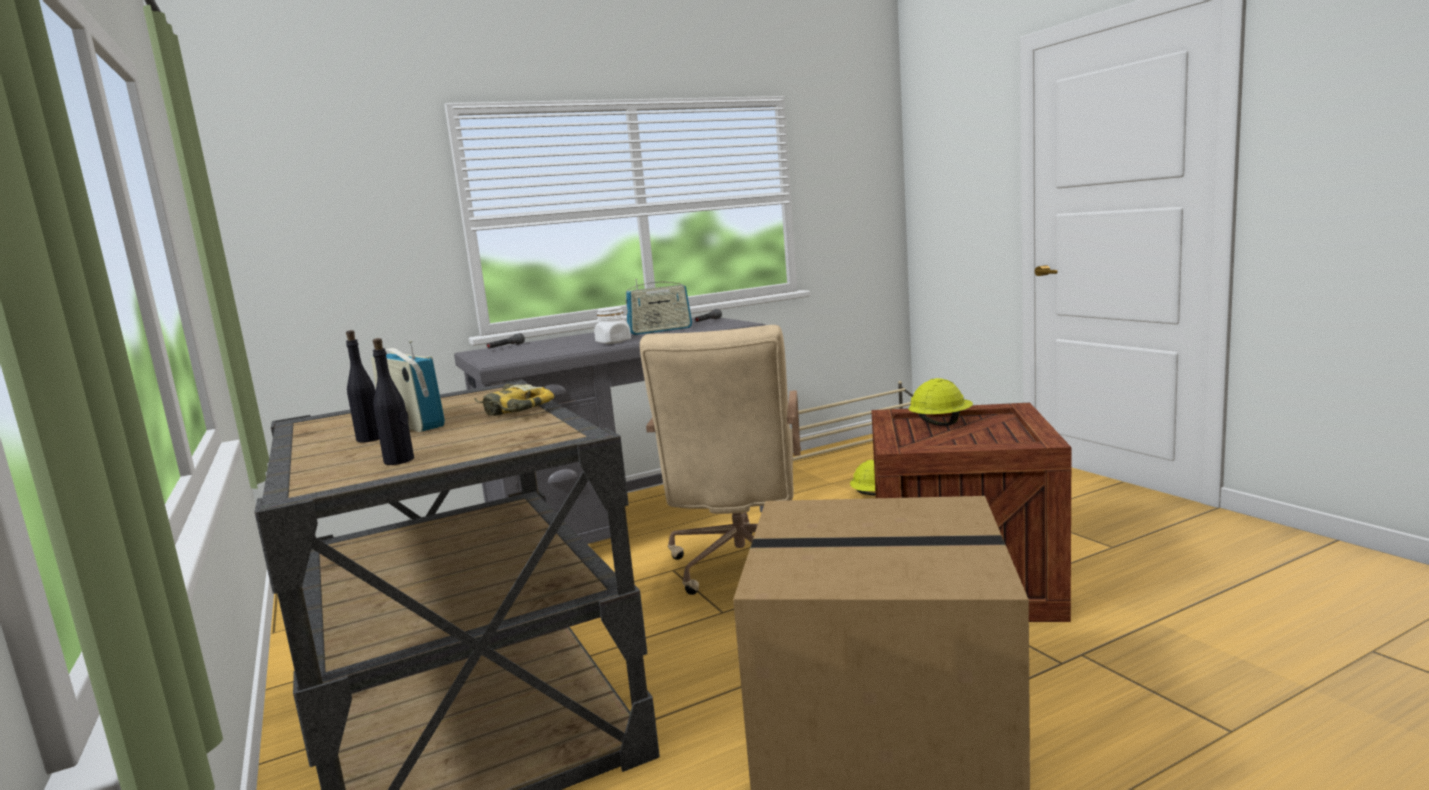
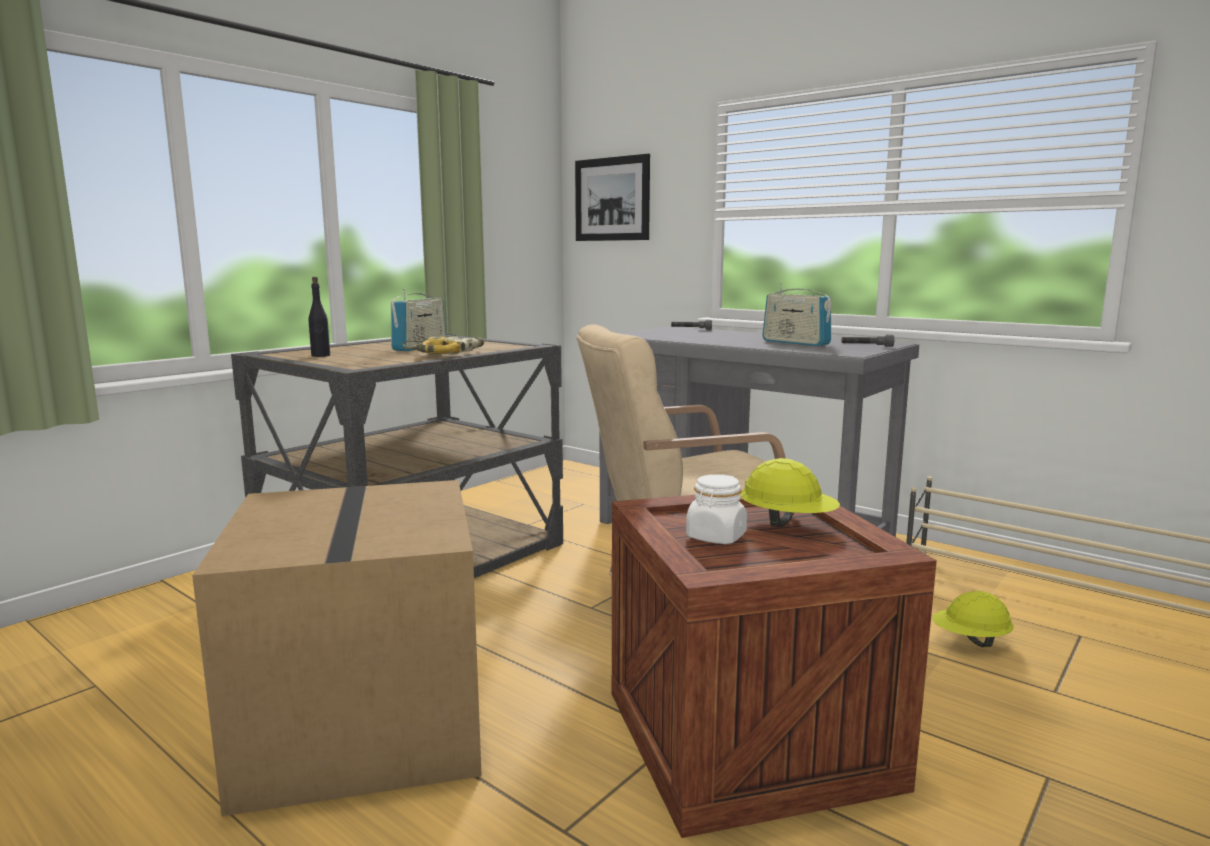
camera: 65 degrees right, 0 degrees up
(299, 213) = (612, 199): none -> picture
(370, 439) = (382, 347): black bottle -> none
(613, 342) = (720, 341): white jar -> white jar (716, 537)

